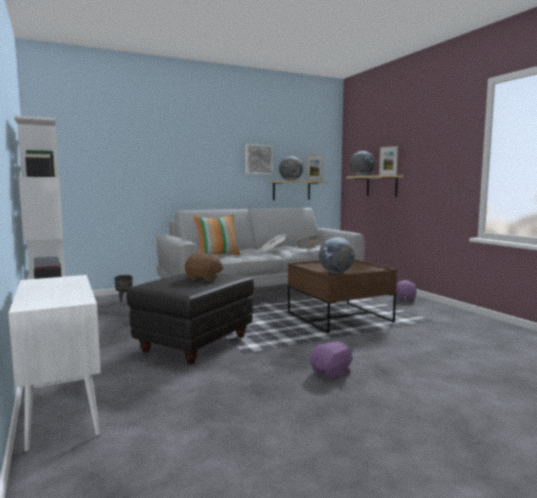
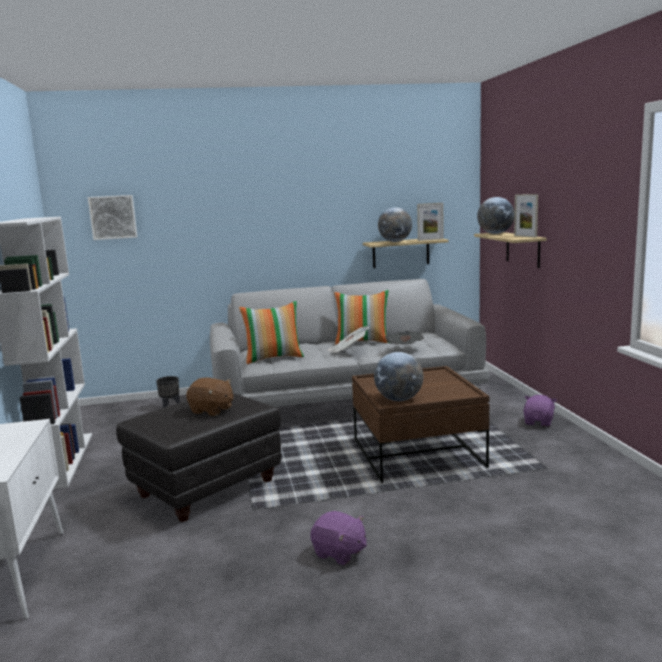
camera: 15 degrees right, 5 degrees up
(258, 159) = (349, 214): picture -> picture (113, 217)
(275, 248) = (362, 342): none -> pillow
(332, 373) = (339, 553): purple plush toy -> purple plush toy turned 60 degrees clockwise

